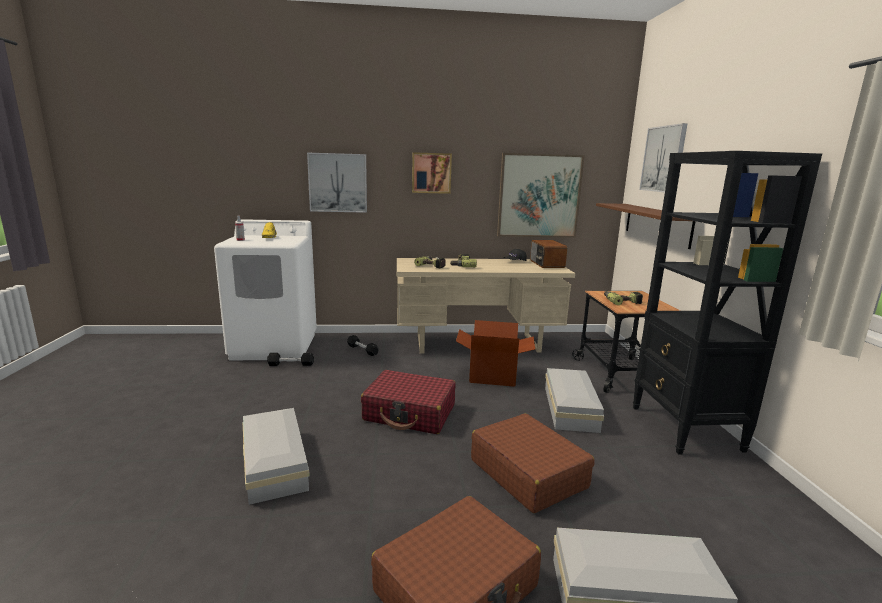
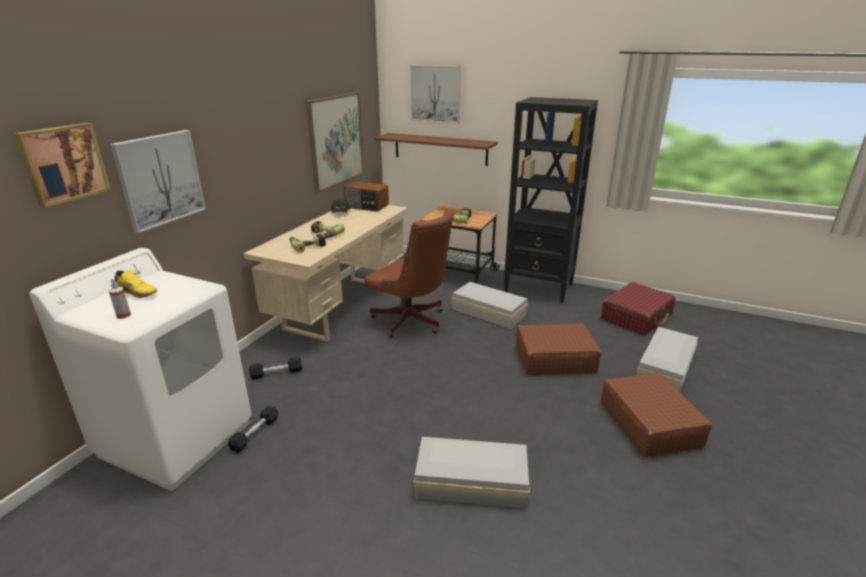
camera: 60 degrees left, 10 degrees up
(410, 413) = (440, 382): red suitcase -> red suitcase (636, 317)
(431, 173) = (254, 138): picture -> picture (63, 163)
(492, 376) = (412, 322): cardboard box -> brown office chair

